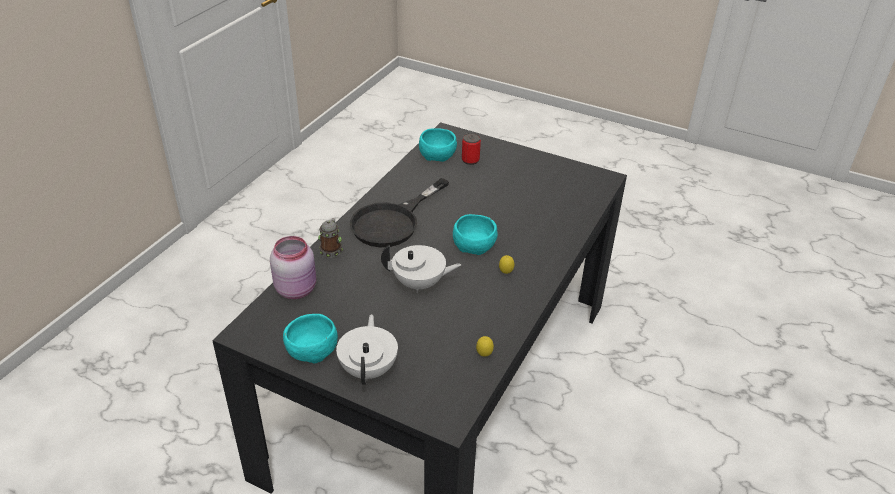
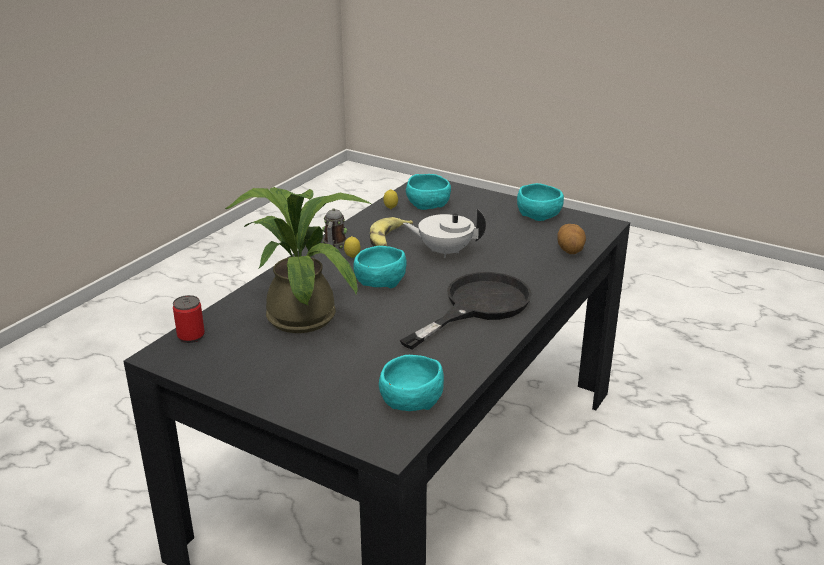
camera: 175 degrees left, 10 degrees down
(297, 289) = (570, 250): pink jar -> potato
(331, 249) = (546, 281): mug -> mug (334, 246)
(369, 369) = (487, 204): white teapot -> none
(440, 366) = (429, 204): none -> turquoise bowl
(470, 160) = (358, 388): can -> can (191, 336)
(476, 299) = (388, 240): none -> banana
(527, 212) = (302, 313): none -> potted plant

